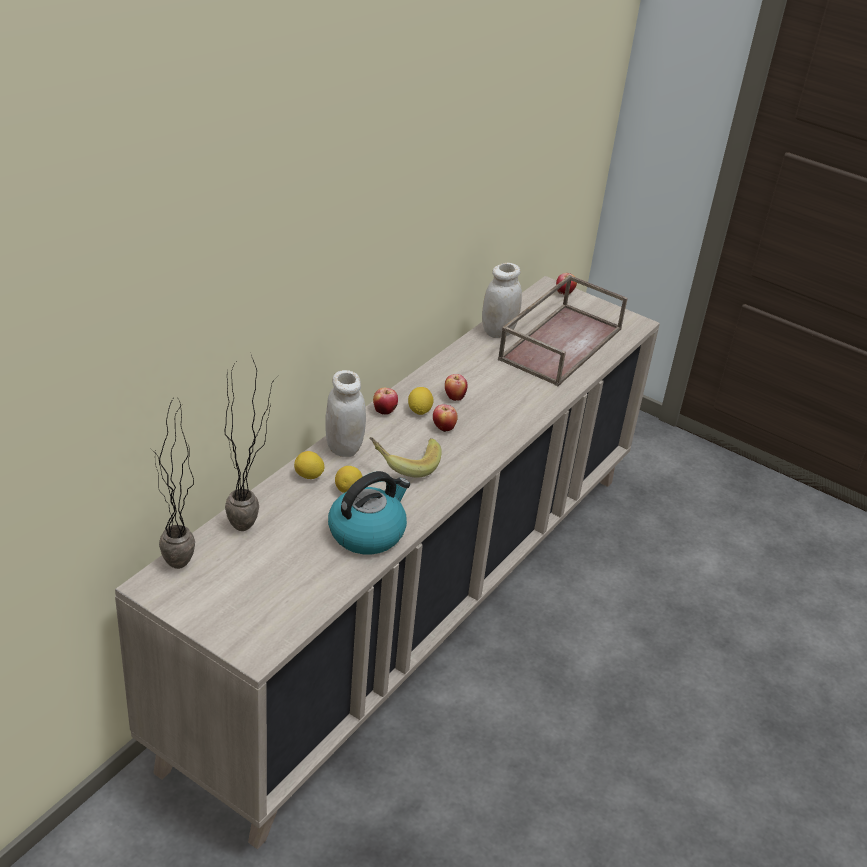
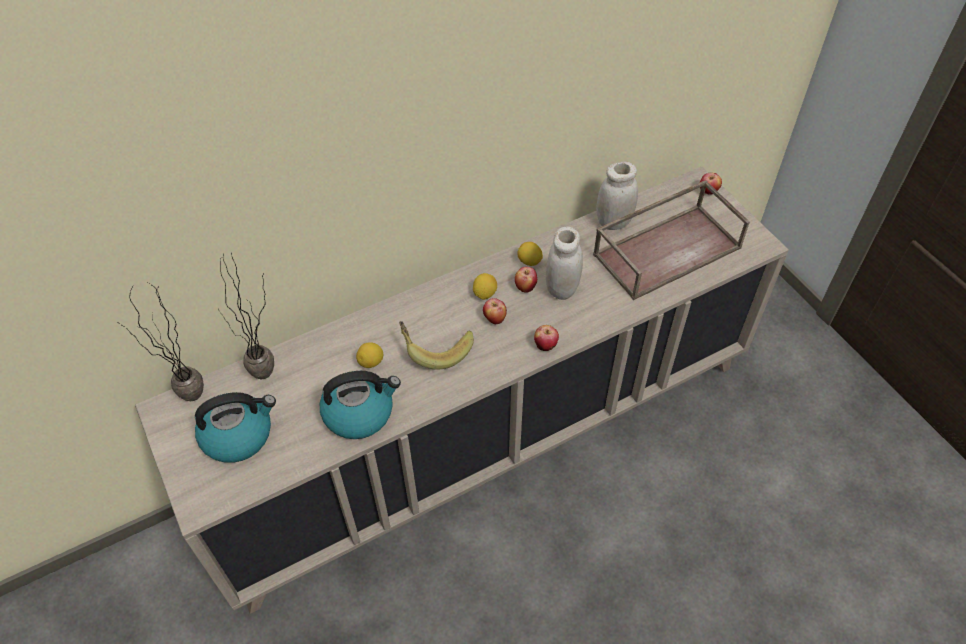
camera: 30 degrees right, 15 degrees up
(254, 583) = (239, 435): none -> kettle
(309, 476) = (347, 338): lemon -> lemon (529, 262)
(344, 447) = (394, 315): white jar -> white jar (562, 288)
(384, 411) = (453, 286): apple -> apple (545, 345)

